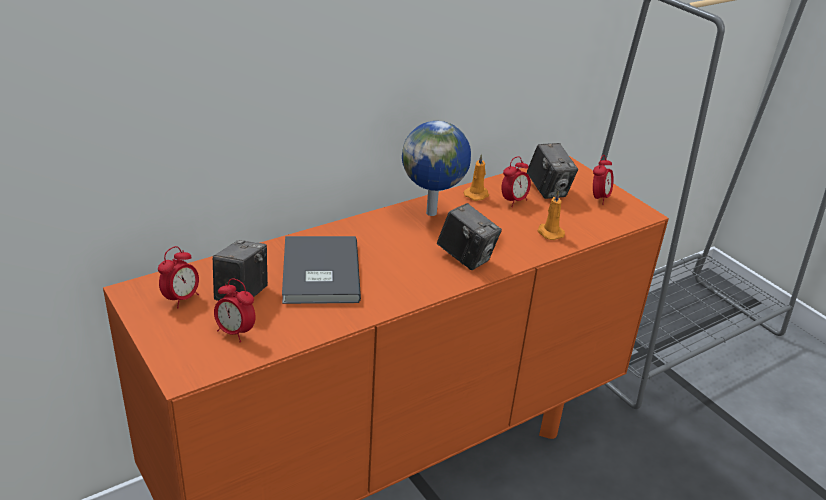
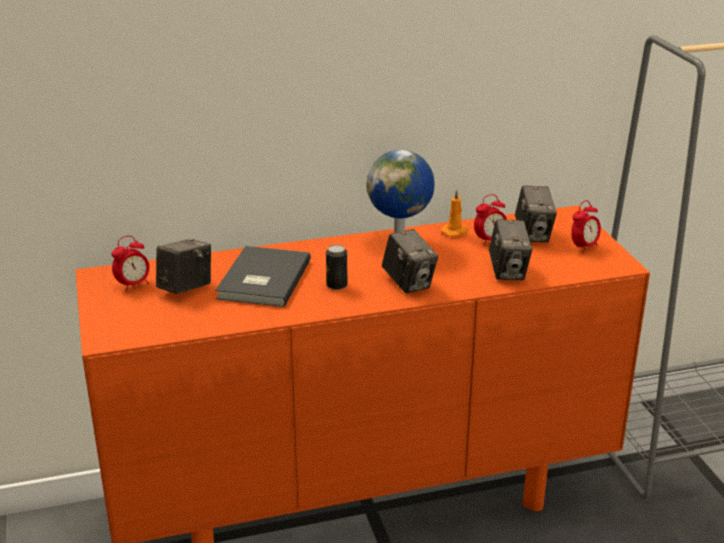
camera: 20 degrees right, 5 degrees down
(235, 332) = (164, 315): alarm clock -> none
(398, 269) = (337, 285): none -> can
(549, 233) = (508, 271): orange candle -> camera

